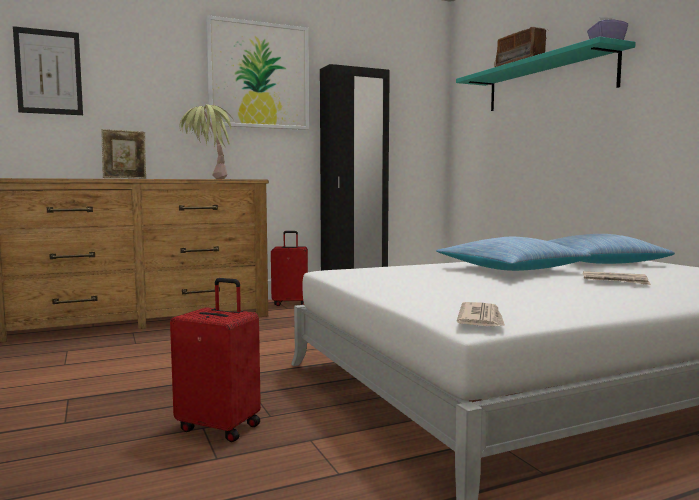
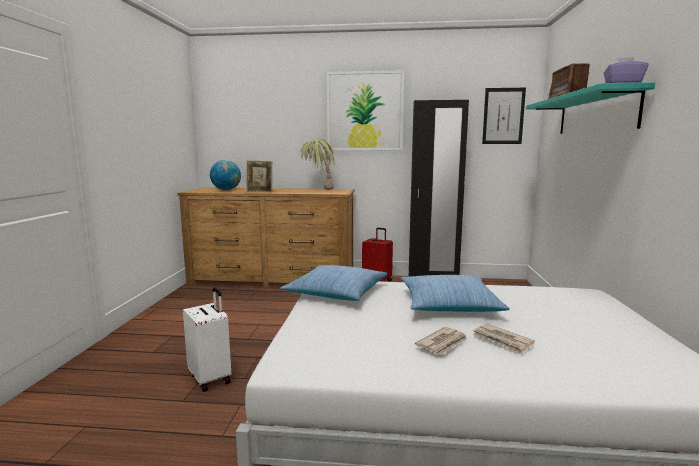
camera: 30 degrees right, 5 degrees up
(49, 72) = (231, 121): picture -> picture (503, 116)
(57, 178) = (226, 190): none -> globe
(220, 427) = (211, 378): red suitcase -> white suitcase
(481, 319) = (294, 363): newspaper -> newspaper (443, 343)
(597, 262) = (562, 306): pillow -> pillow (336, 292)

